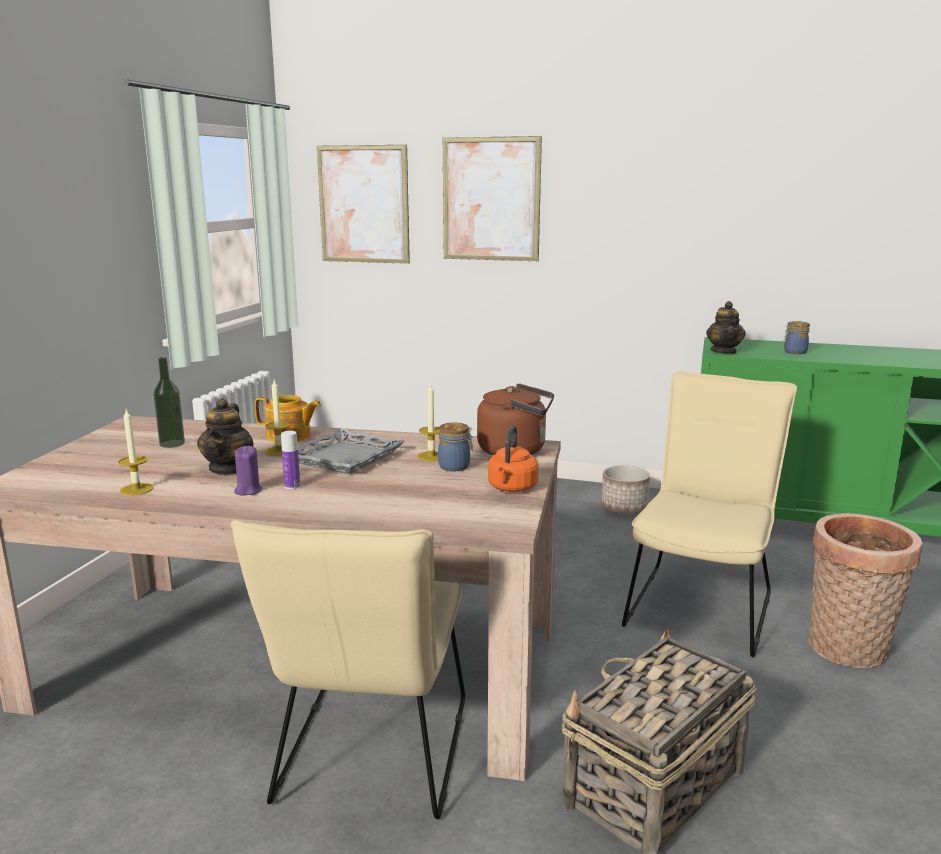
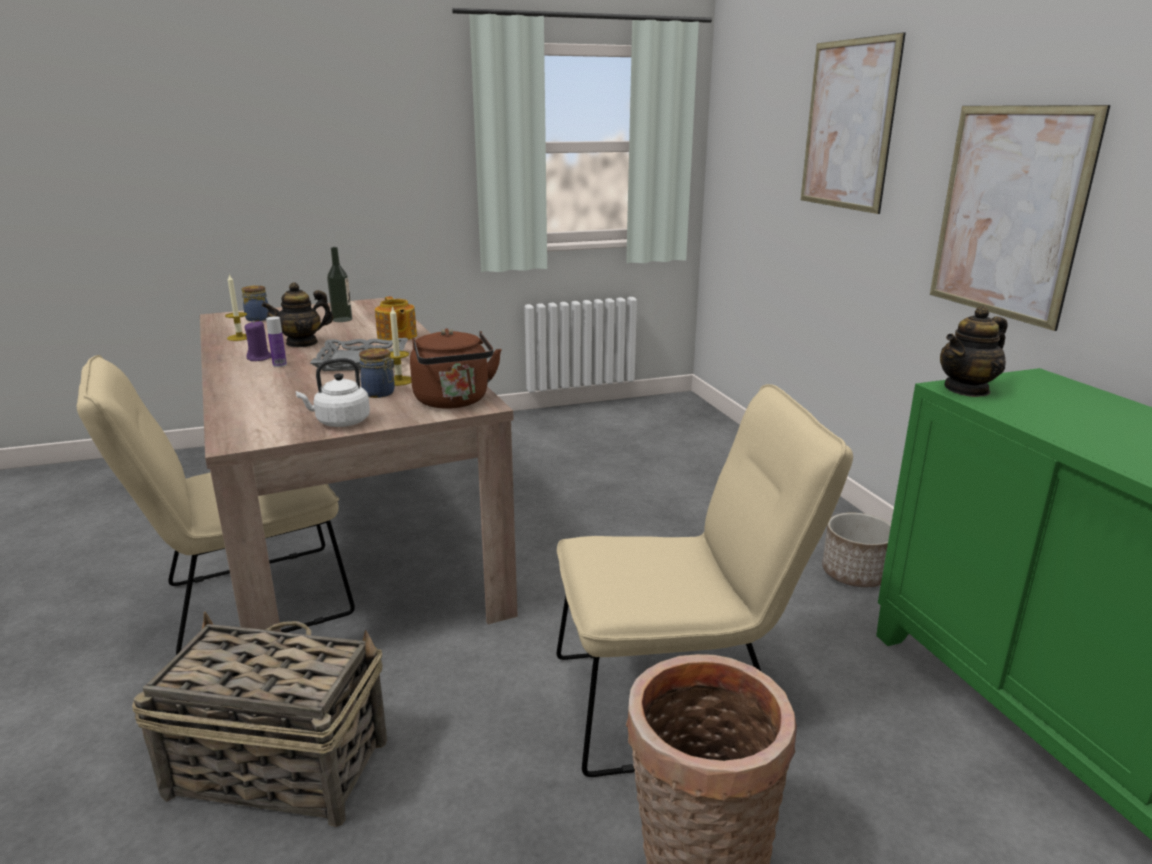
camera: 55 degrees right, 5 degrees up
(279, 451) = (357, 343): candle -> none
(363, 204) = (753, 130): picture -> picture (1008, 213)
(512, 488) = (340, 422): orange kettle -> white kettle
(794, 352) = (1090, 425): jar -> jar (257, 318)

